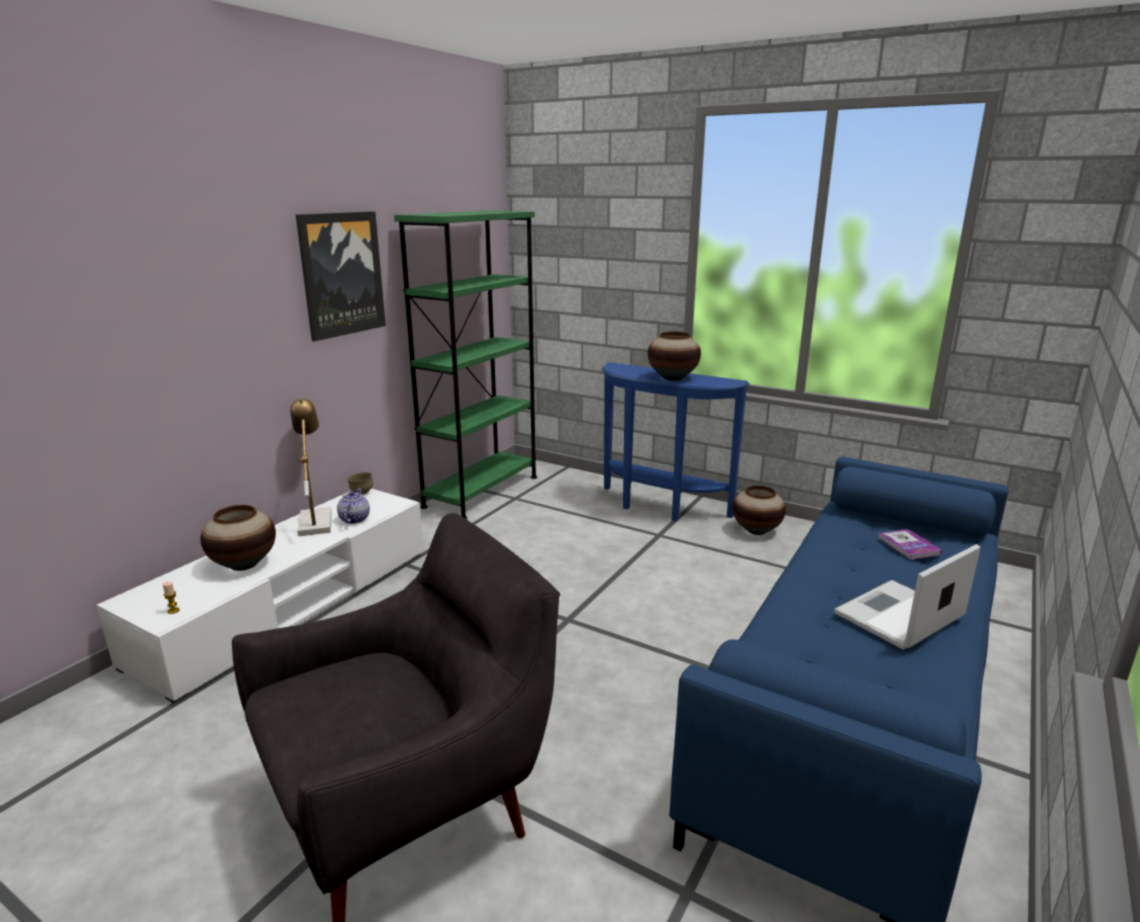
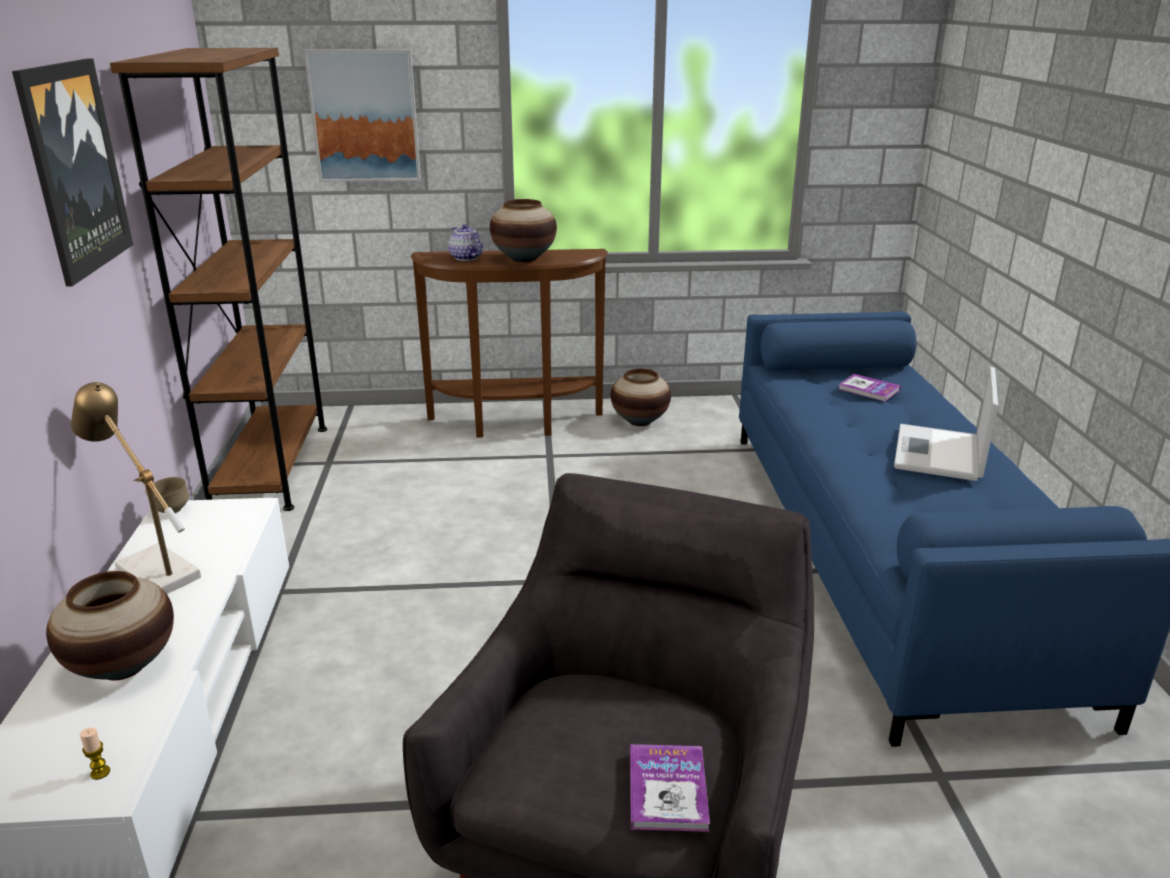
camera: 35 degrees left, 5 degrees up
(336, 744) = (667, 789): none -> book
(354, 519) = (212, 549): teapot -> teapot (466, 258)
(481, 491) = (271, 467): green bookcase -> brown bookcase
(596, 262) = (365, 116): none -> picture
(659, 507) = (515, 425): blue console table -> brown console table

